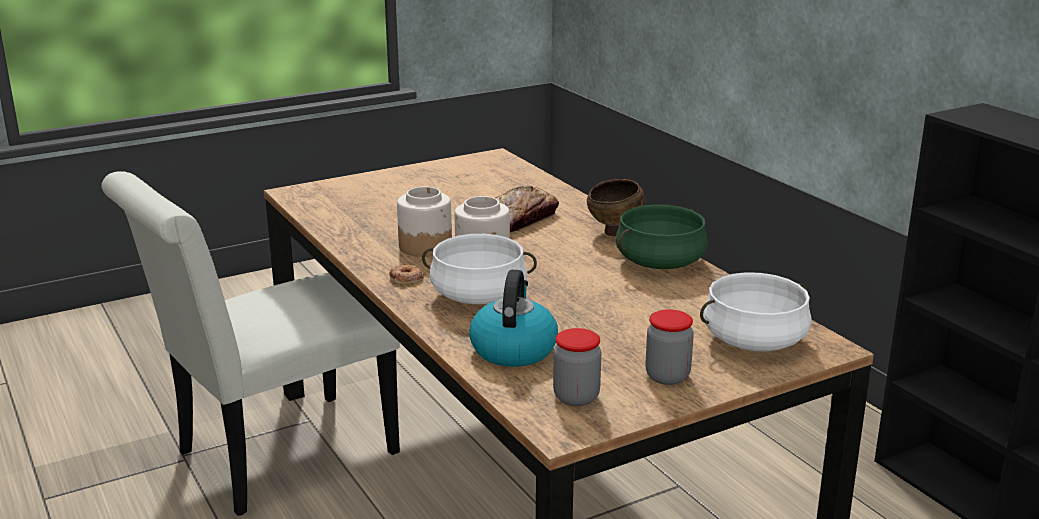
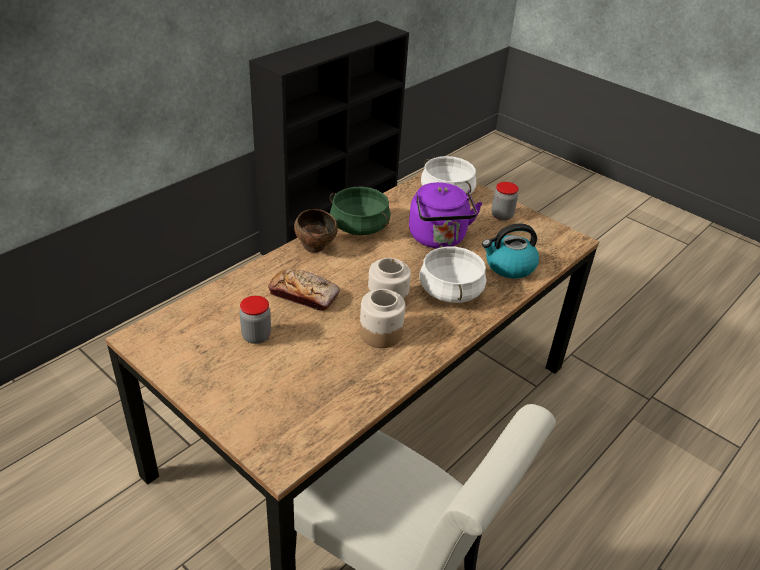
camera: 110 degrees left, 15 degrees up
(406, 278) = (442, 330): donut -> none
(576, 397) = (542, 239): jar -> jar (256, 336)
(610, 310) = (438, 239): none -> purple kettle

